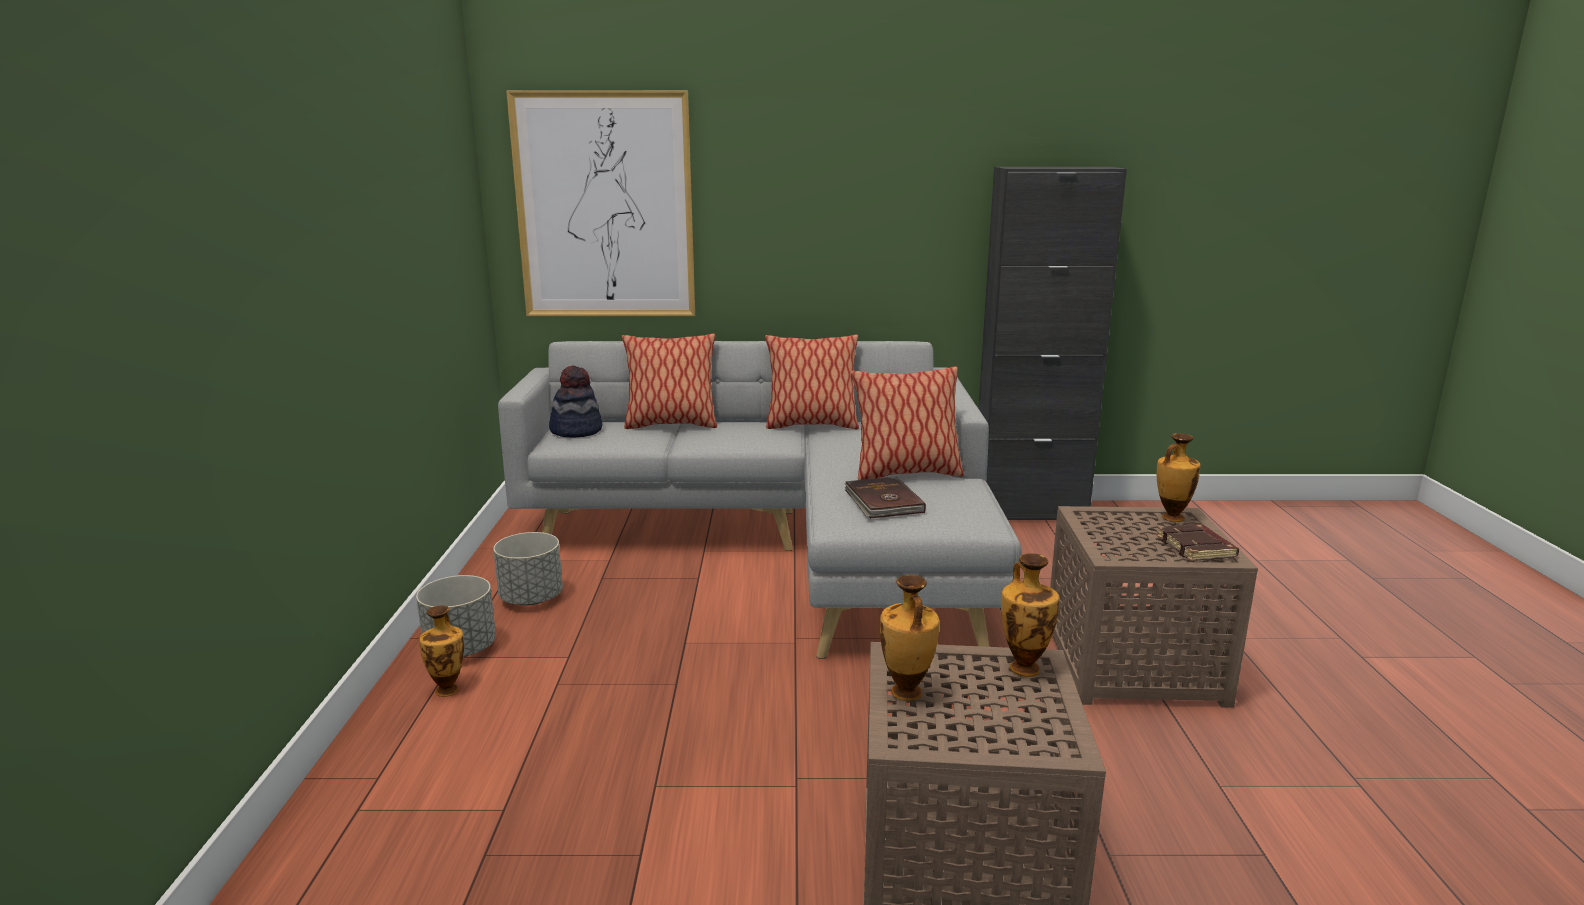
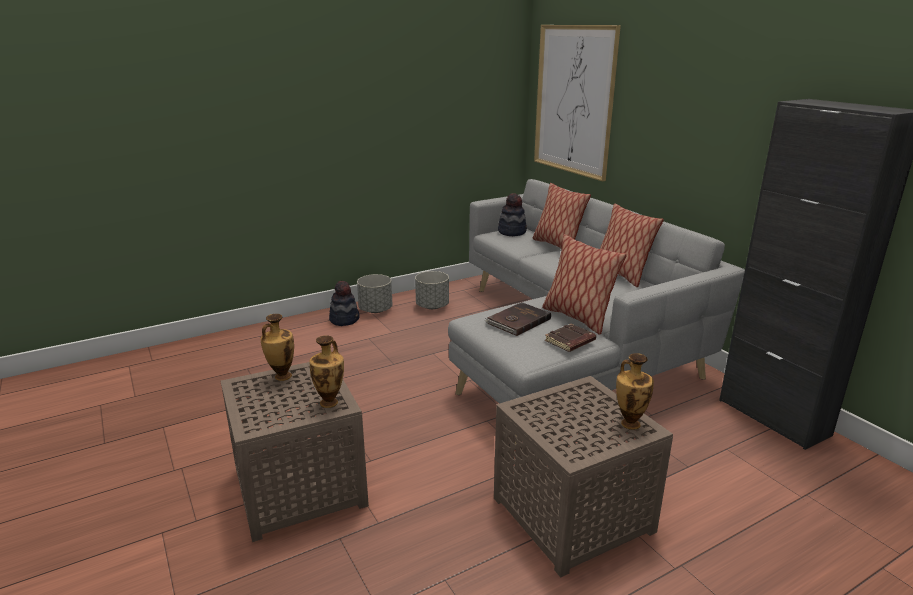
camera: 60 degrees right, 5 degrees up
(448, 689) = (344, 319): vase -> hat
(1197, 548) = (577, 441): brown book -> brown book (570, 342)

